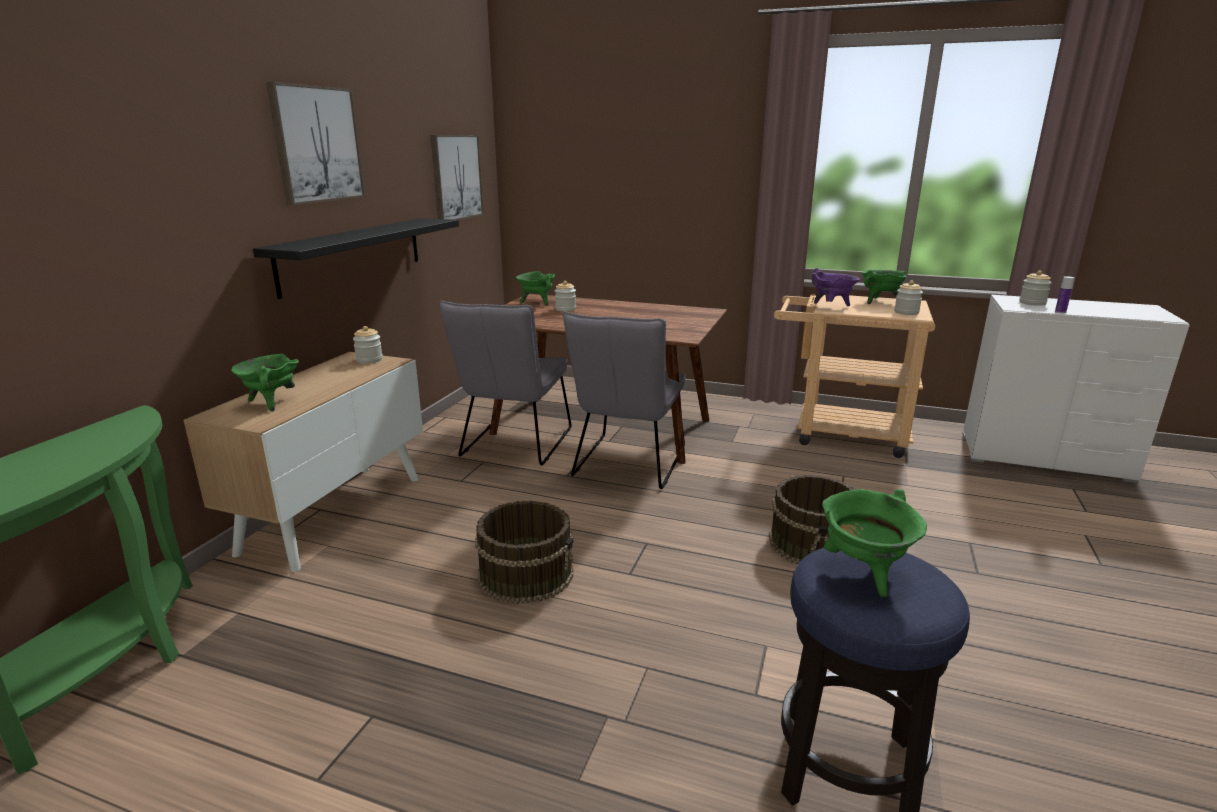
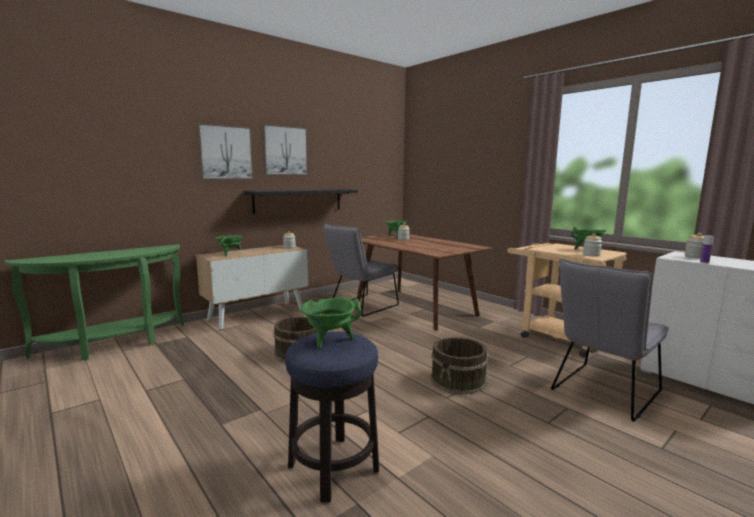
camera: 30 degrees right, 10 degrees down
(456, 177) = (372, 171): picture -> picture (225, 152)
(627, 465) = (404, 325): grey chair -> grey chair (602, 393)
(831, 306) = (543, 248): purple cooking pot -> none

